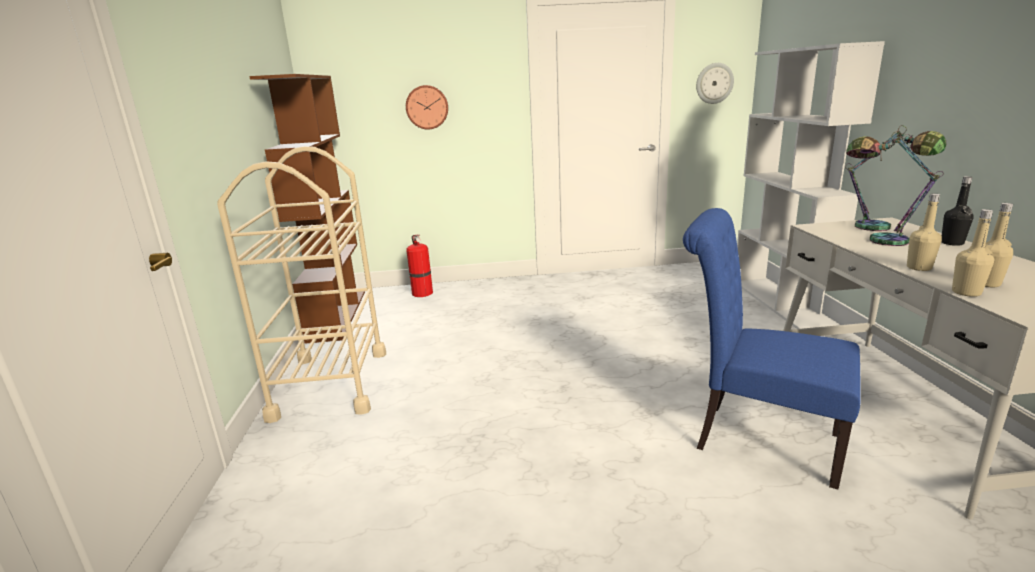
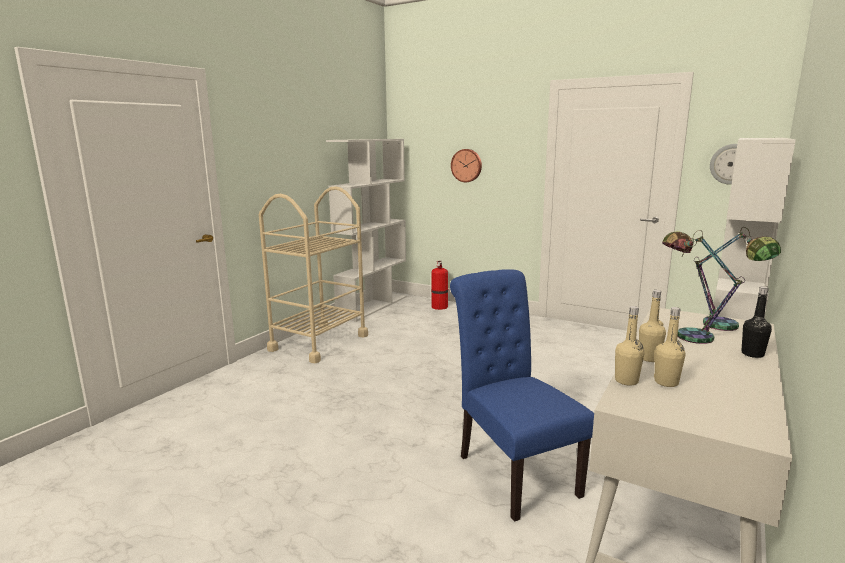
camera: 35 degrees right, 5 degrees down
(337, 315) = (373, 306): brown bookcase -> white bookcase

